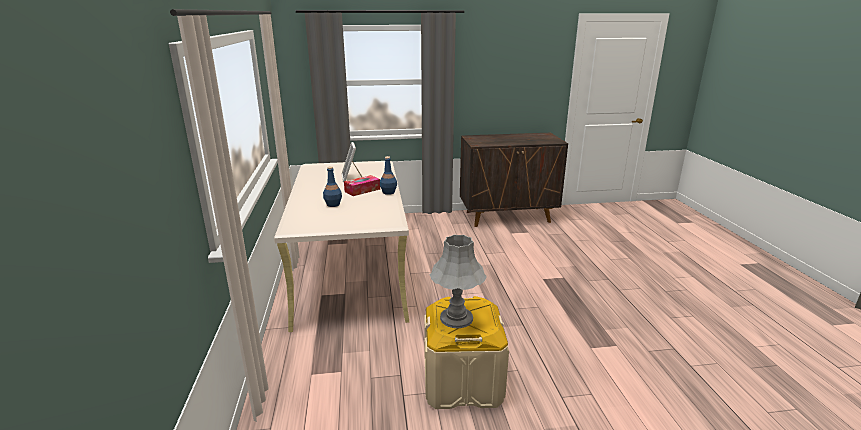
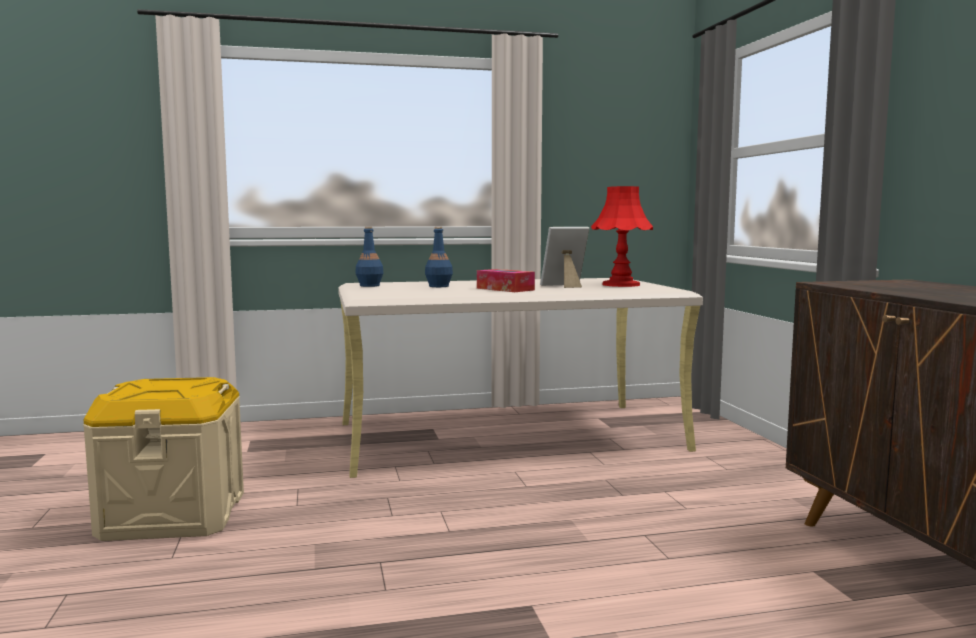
camera: 85 degrees right, 15 degrees down
(351, 168) = (621, 285): none -> red table lamp
(388, 192) = (499, 294): blue bottle -> blue bottle (369, 285)
(456, 318) = (161, 384): grey table lamp -> none

